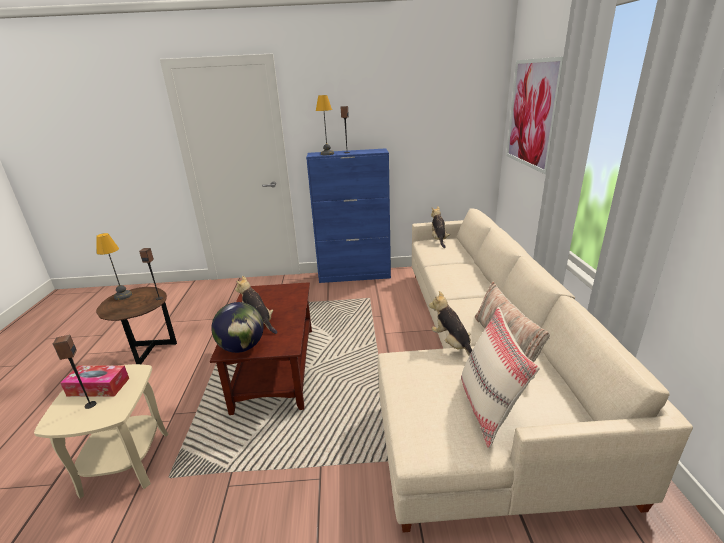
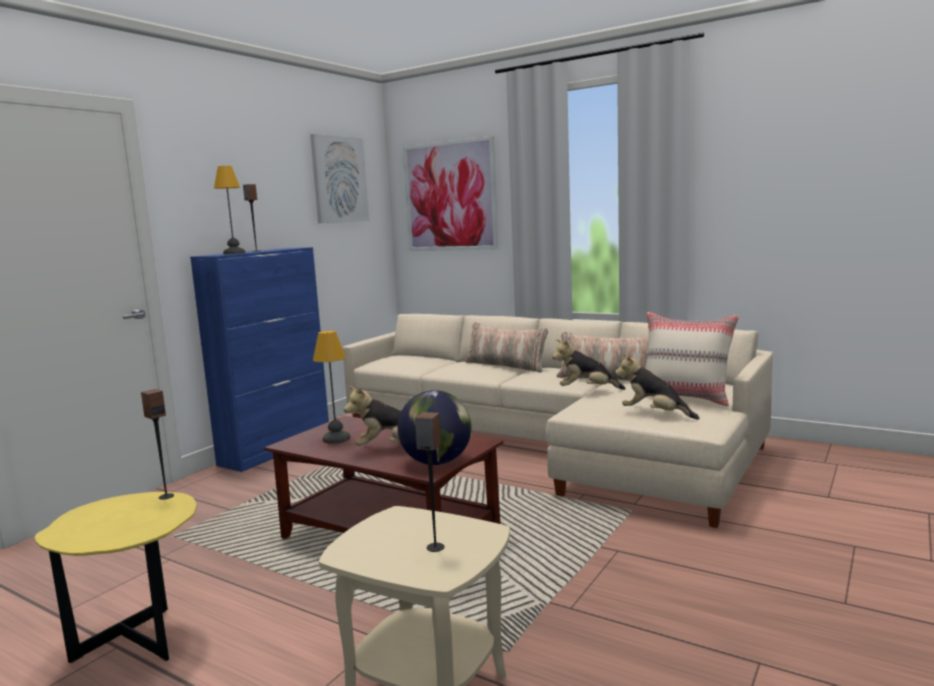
camera: 55 degrees left, 15 degrees down
(98, 387) = (393, 542): tissue box -> none
(123, 296) = (72, 525): table lamp -> table lamp (337, 438)
(149, 353) = (139, 643): brown side table -> yellow side table
(438, 240) = (384, 358): plush toy -> plush toy (654, 414)
(447, 93) = (339, 179): none -> picture
(480, 284) = (506, 366): none -> pillow

